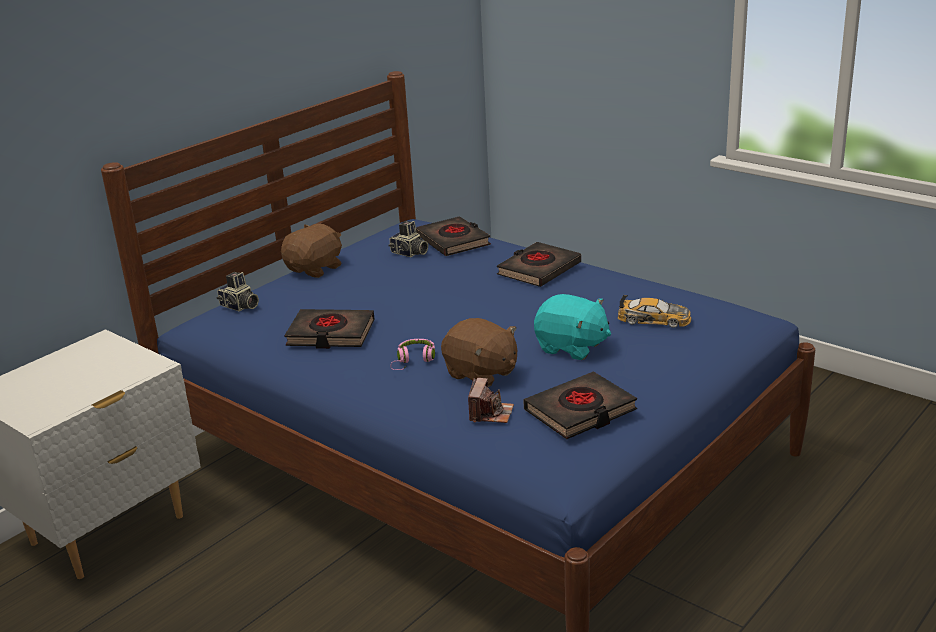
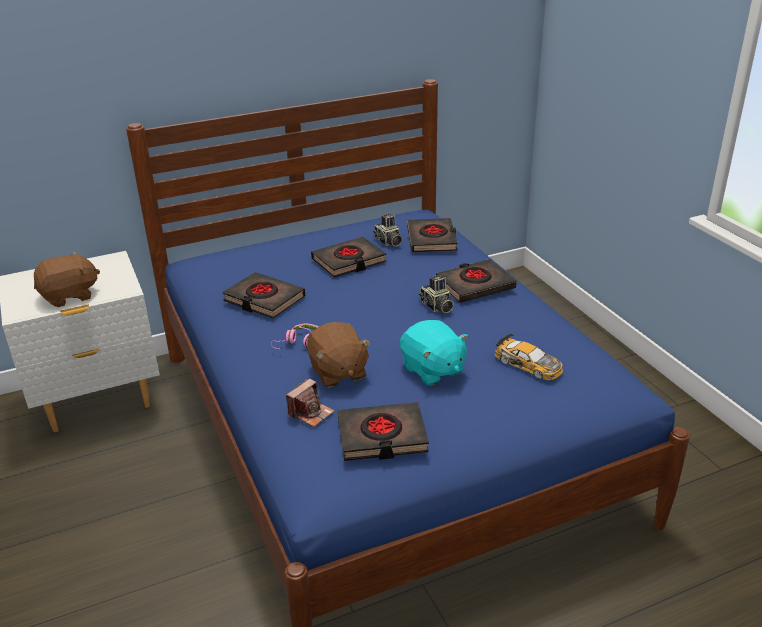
camera: 25 degrees right, 5 degrees up
(239, 306) = (228, 256): camera -> camera (436, 307)
(315, 269) = (310, 237): brown plush toy -> brown plush toy (70, 296)
(386, 279) = (349, 261): none -> black book

